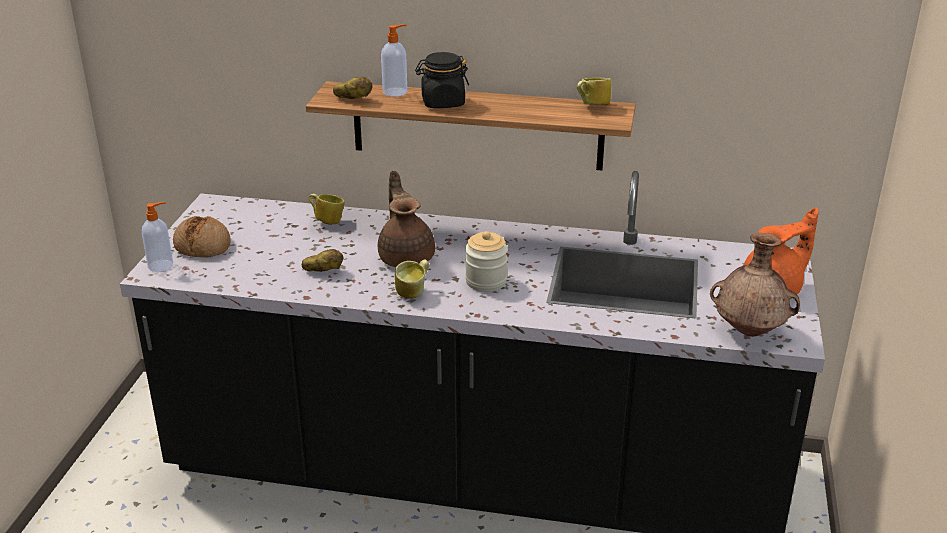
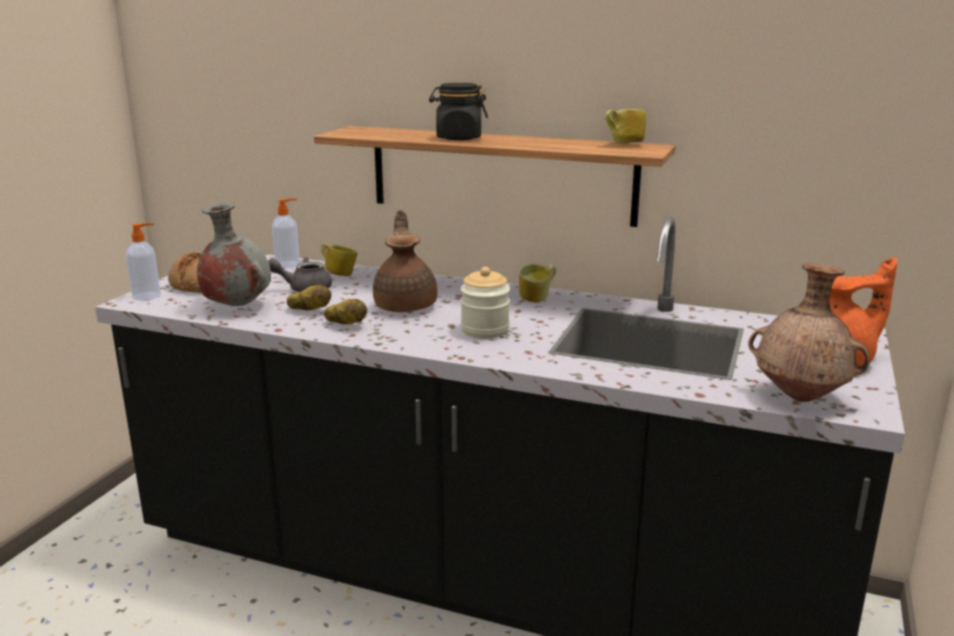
camera: 10 degrees right, 10 degrees down
(253, 272) = (236, 306): none -> grey vase
(303, 243) = (304, 288): none -> grey teapot
(353, 99) = (366, 134): potato -> potato (346, 325)
(396, 92) = (414, 132): soap dispenser -> soap dispenser (288, 264)
(413, 293) = (398, 334): mug -> mug (538, 299)

